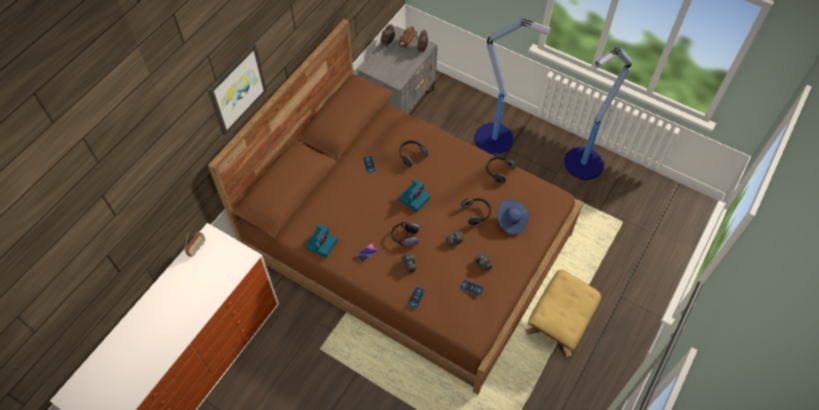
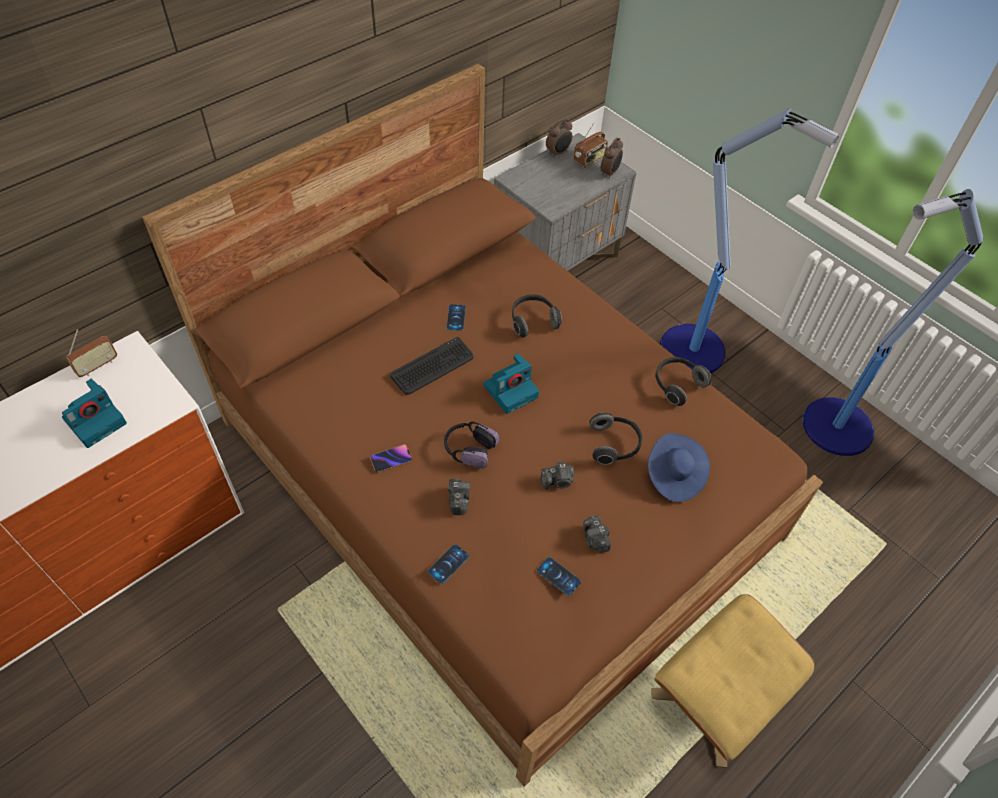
camera: 15 degrees right, 5 degrees down
(236, 89) = (226, 93): picture -> none
(321, 243) = (321, 421): camera -> camera (96, 420)
(368, 196) = (432, 367): none -> keyboard

